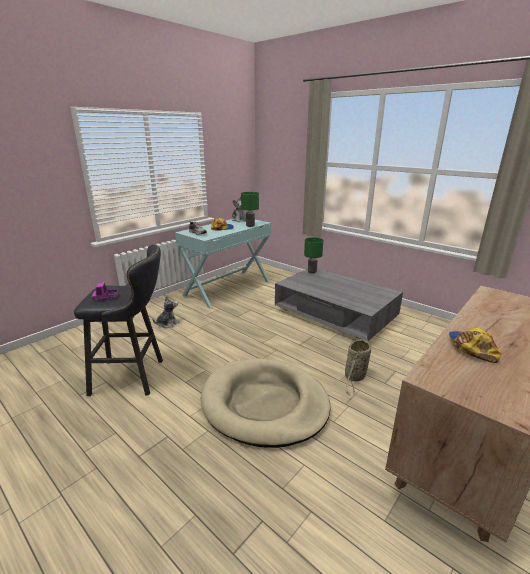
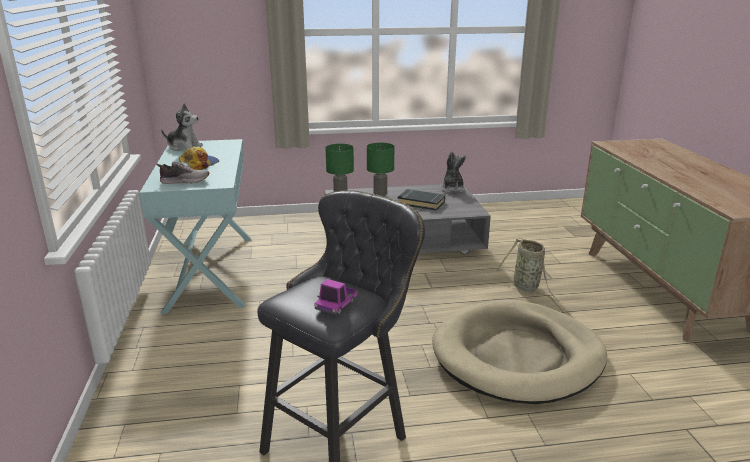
camera: 50 degrees left, 0 degrees up
(167, 324) = (230, 357): plush toy -> plush toy (452, 189)
(250, 226) = (230, 150): green table lamp -> green table lamp (380, 194)
(346, 292) = (421, 203): none -> black book
(471, 348) = (700, 183): cap -> none

